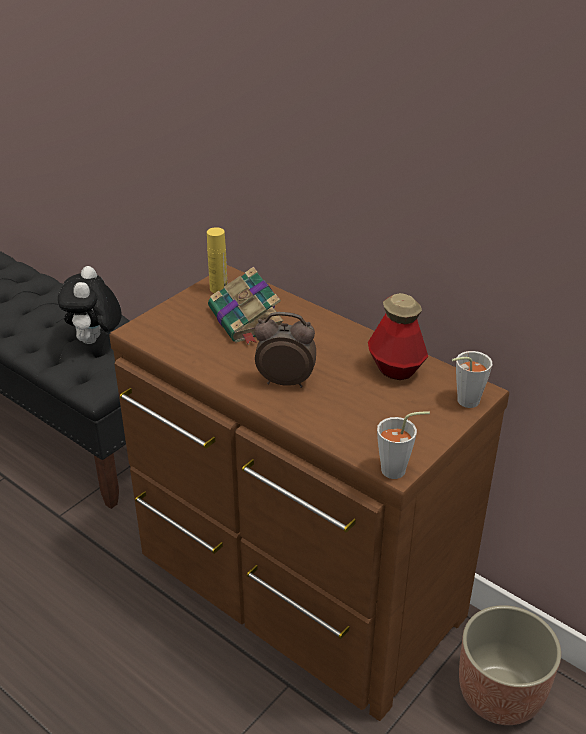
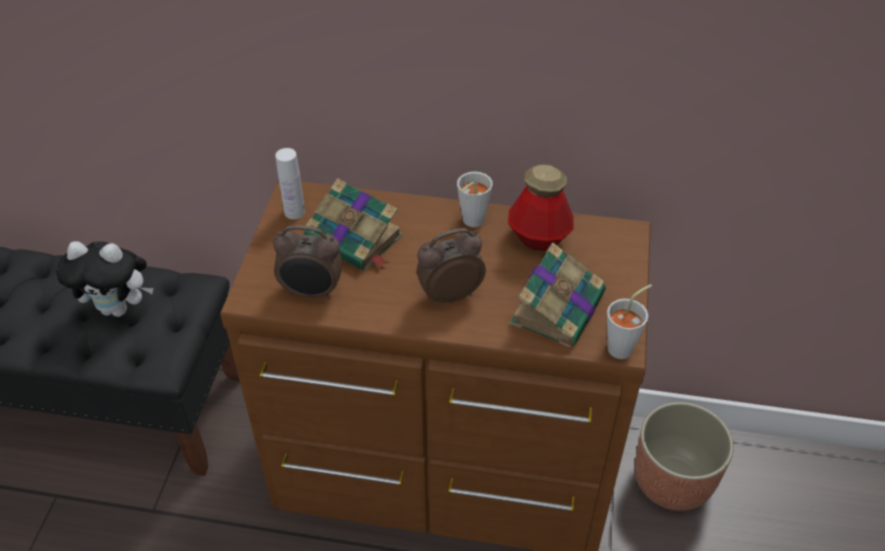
camera: 30 degrees left, 10 degrees up
(95, 341) = (119, 308): plush toy -> plush toy turned 60 degrees counterclockwise
(183, 343) = (312, 292): none -> alarm clock
(218, 289) = (294, 212): yellow bottle -> white bottle
(368, 421) = (558, 306): none -> book
(463, 402) = (622, 250): grey cup -> grey cup (470, 222)

